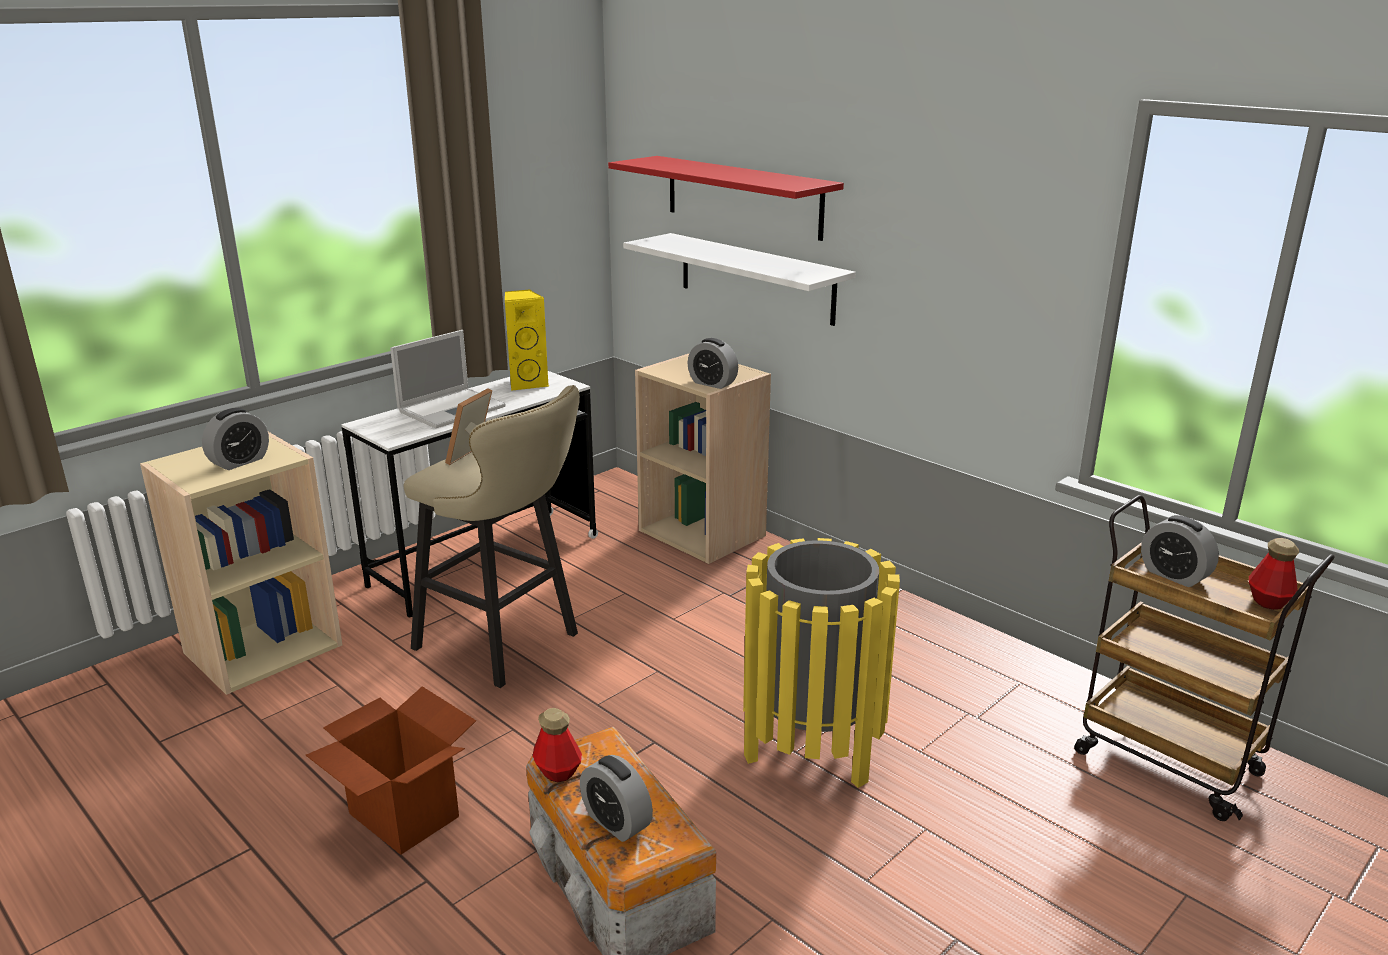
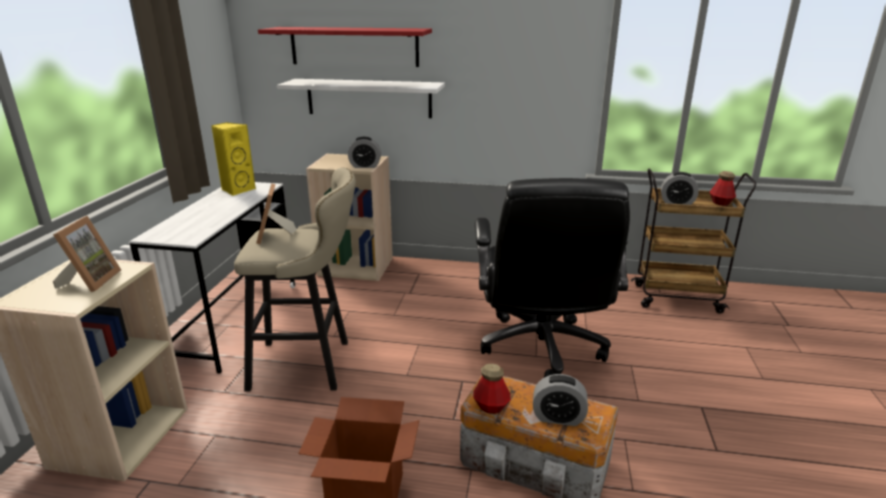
camera: 35 degrees left, 0 degrees up
(239, 461) = (90, 281): alarm clock -> picture frame
(453, 408) = (207, 213): laptop -> none
(812, 747) = (540, 350): yellow trash can -> black office chair

